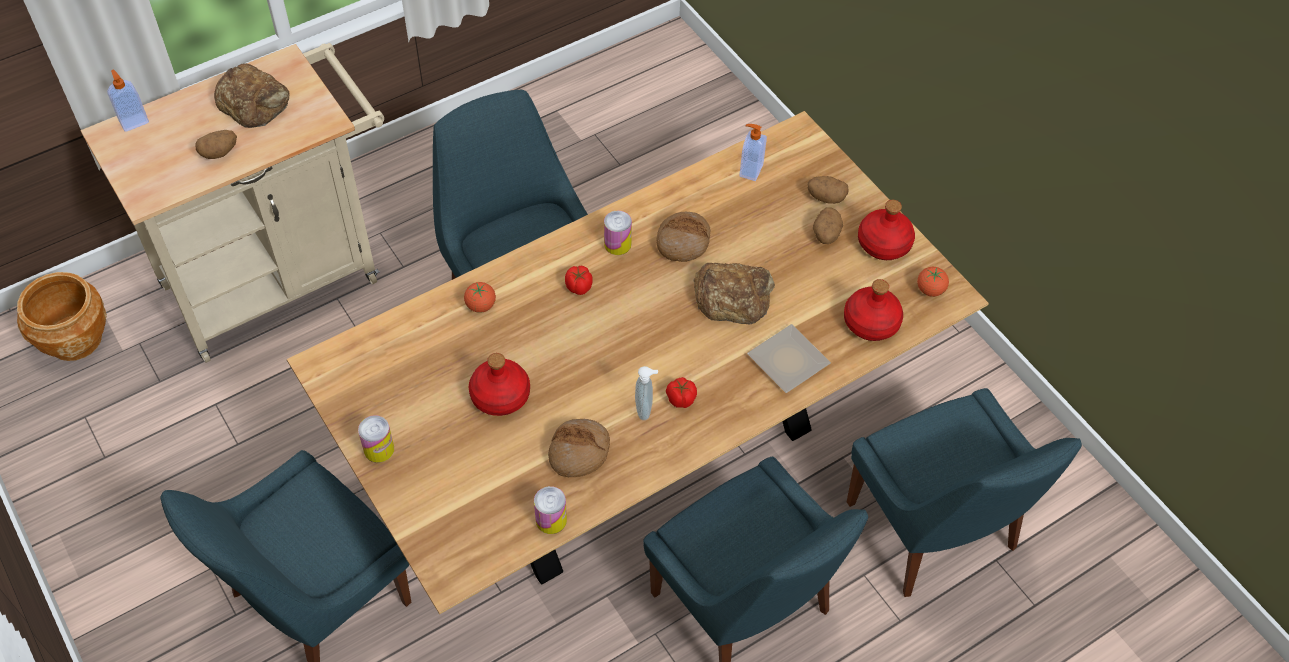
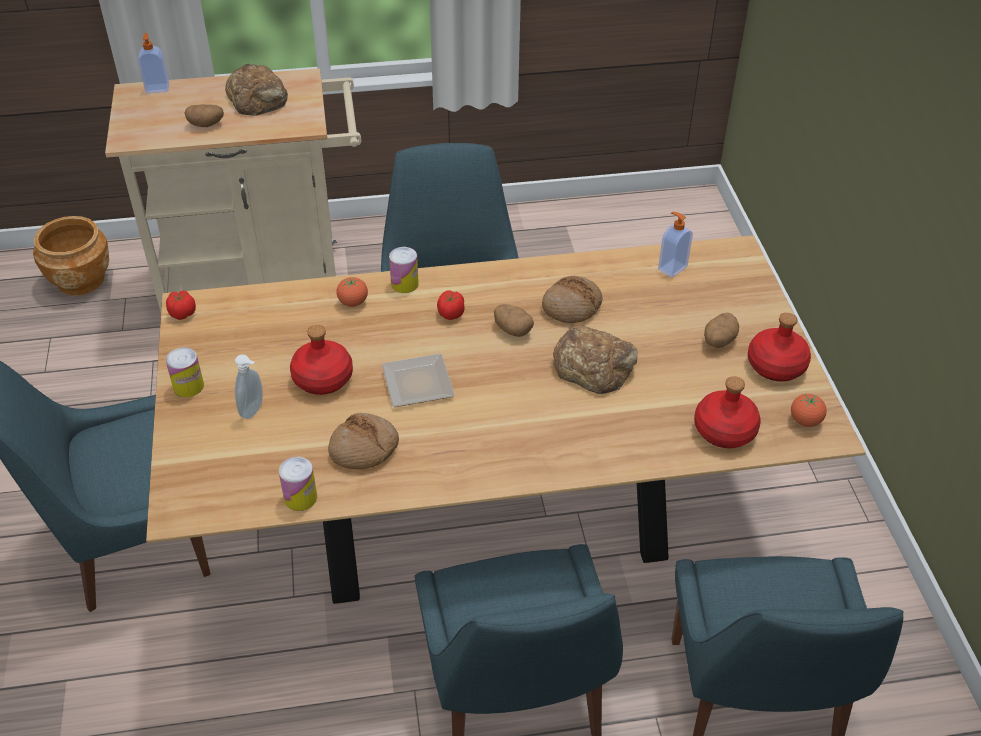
camera: 25 degrees right, 10 degrees down
(617, 244) = (508, 291): can -> can (404, 284)
(645, 409) = (450, 433): soap dispenser -> soap dispenser (254, 410)
(680, 399) = (489, 435): tomato -> tomato (182, 313)
(788, 358) = (619, 435): plate -> plate (419, 381)
(825, 197) = (736, 310): potato -> potato (512, 330)

